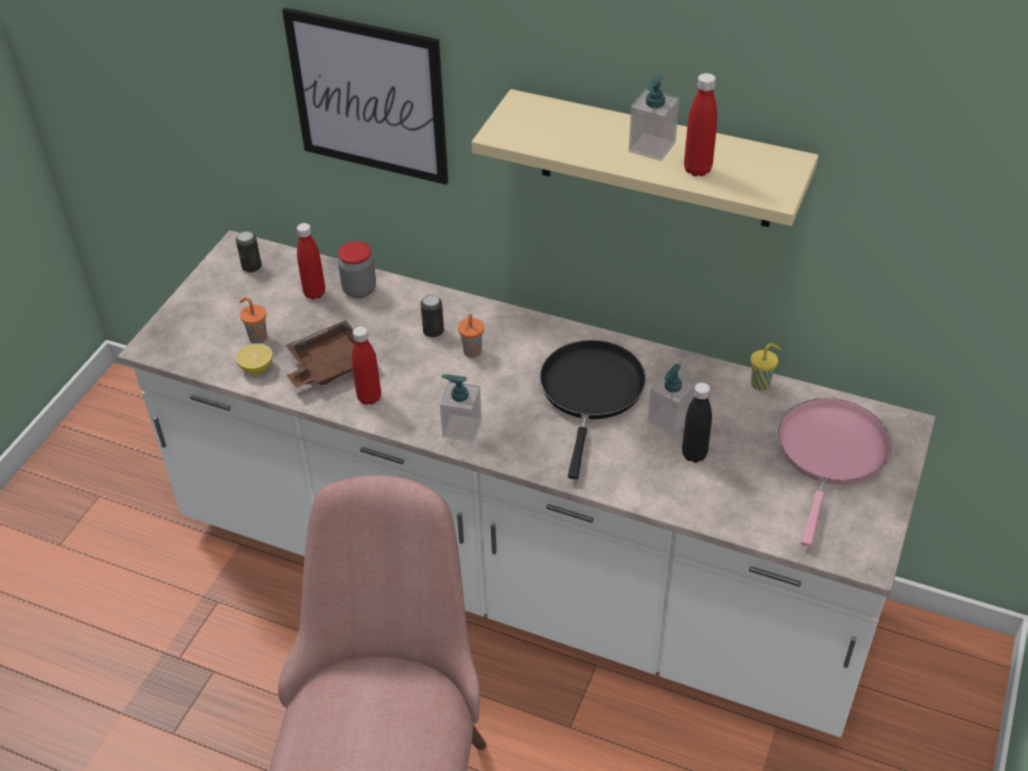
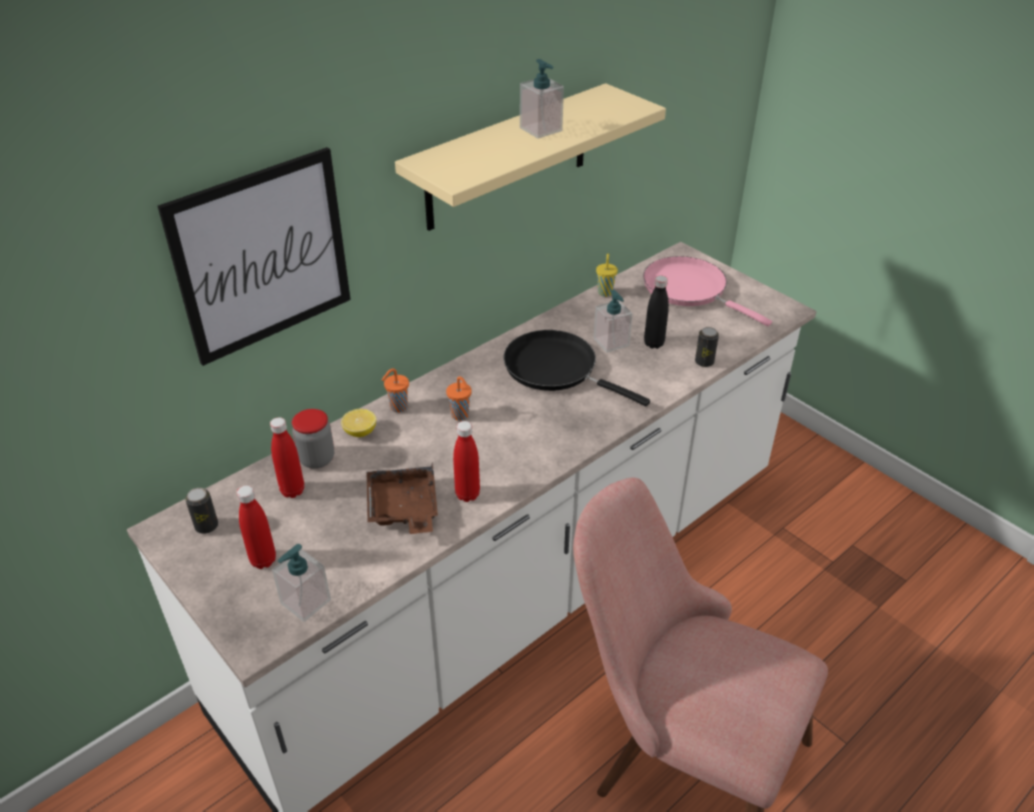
camera: 65 degrees left, 5 degrees down
(256, 368) = (363, 563): lemon -> lemon (360, 432)
(257, 337) = (319, 551): orange cup -> orange cup (397, 407)
(433, 331) = (415, 429): can -> can (704, 362)
(461, 428) = (546, 449): soap dispenser -> soap dispenser (305, 602)
(697, 169) = (585, 122): red bottle -> red bottle (263, 560)

